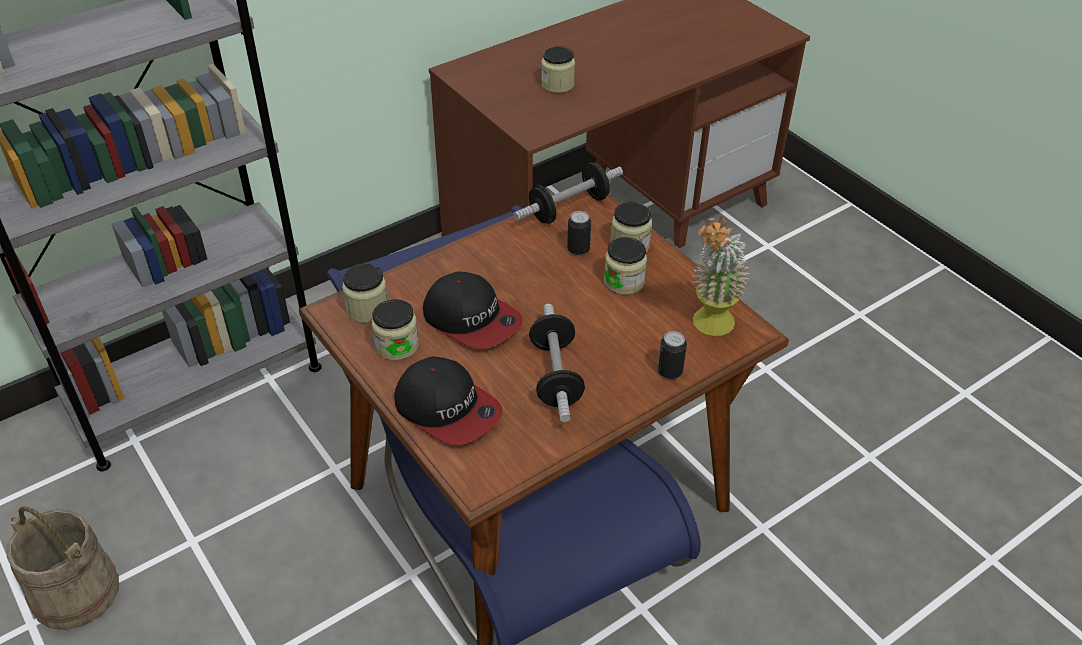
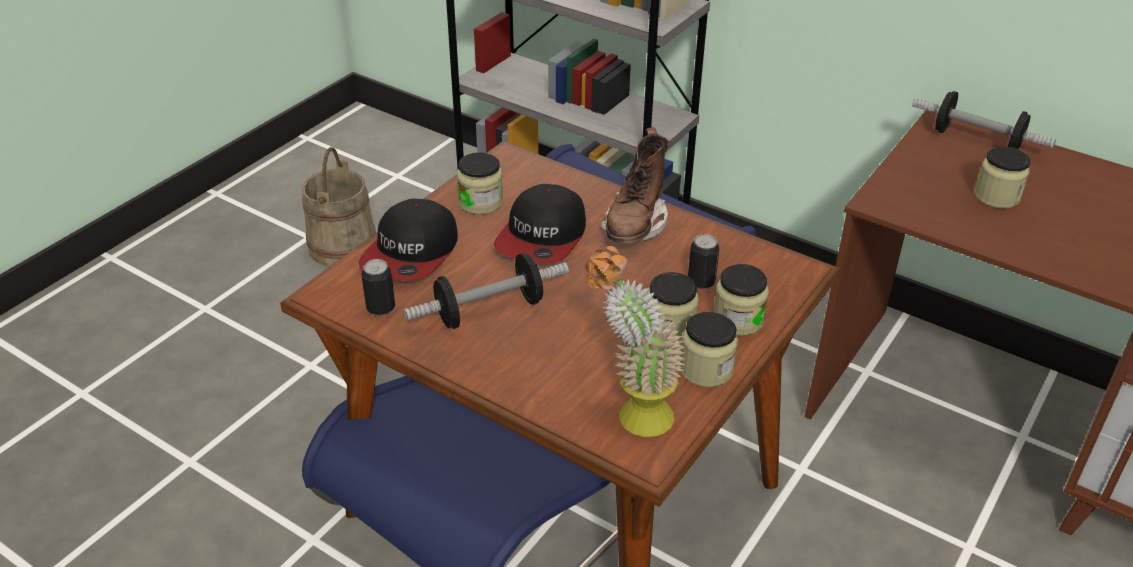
camera: 70 degrees right, 5 degrees down
(367, 309) = (520, 174): jar -> jar (706, 369)
(487, 262) = (635, 225): none -> brown boot
(568, 208) = (768, 259): dumbbell -> dumbbell (976, 140)
(669, 372) = (538, 395): can -> can (381, 308)

